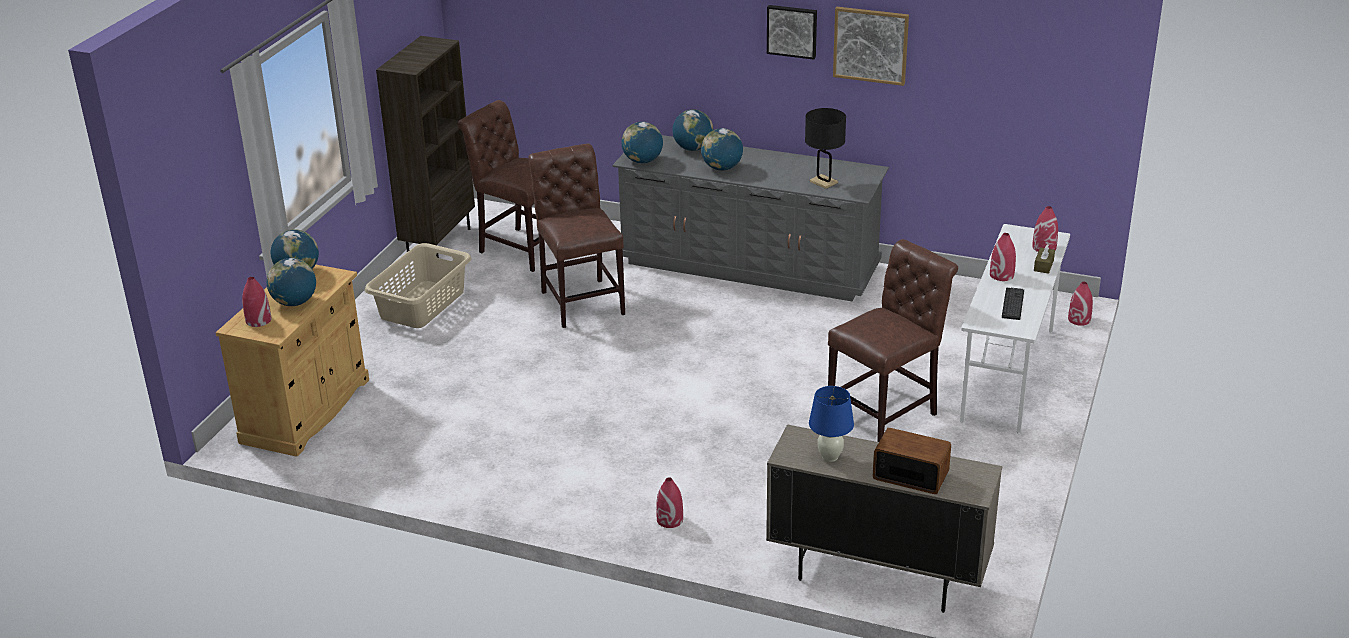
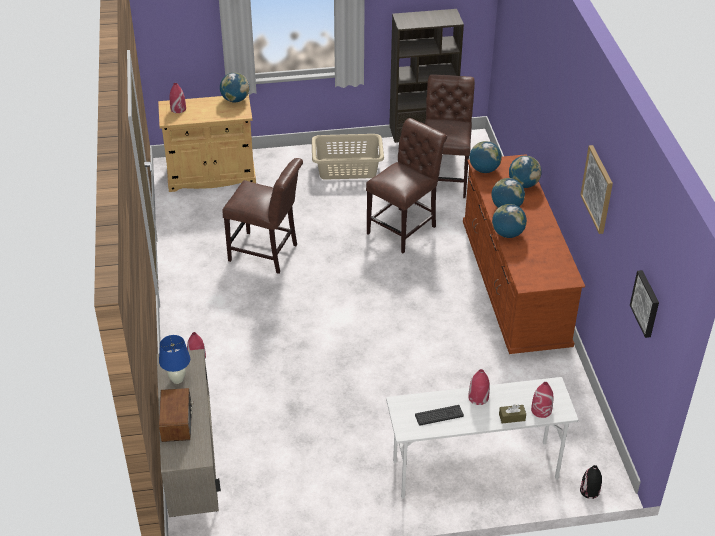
camera: 60 degrees right, 10 degrees up
(294, 303) = (204, 112): globe -> globe (507, 234)
(749, 265) = (513, 285): grey dresser -> brown dresser
(792, 31) = (578, 144): picture -> picture (646, 303)
(823, 182) = (529, 261): black table lamp -> none
(887, 413) = (378, 418): brown chair -> brown chair (266, 254)
(1079, 320) = (589, 491): red vase -> black vase

